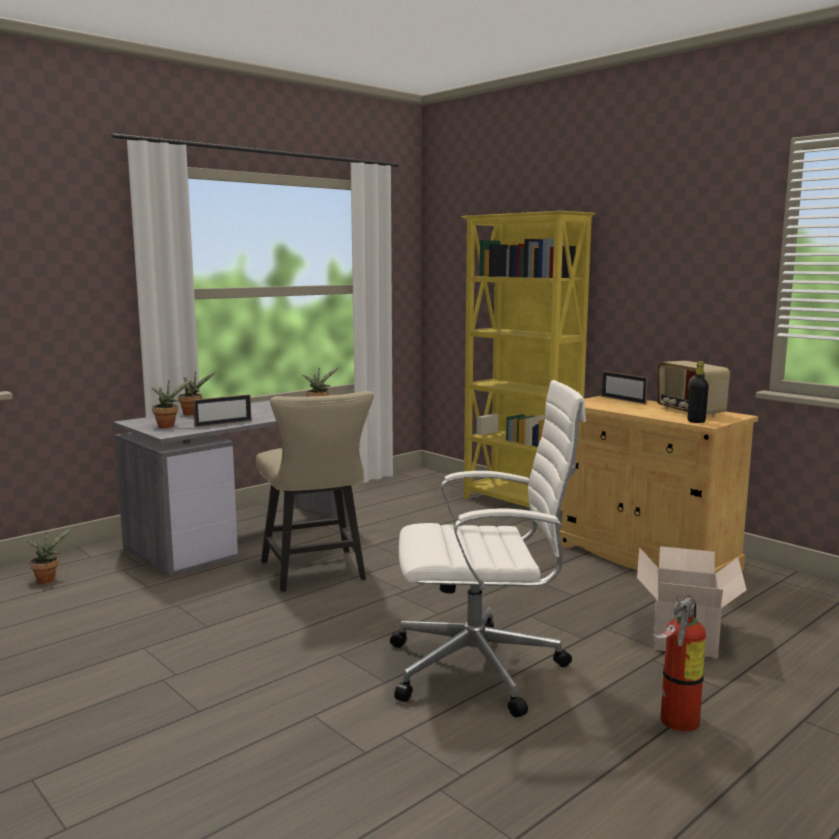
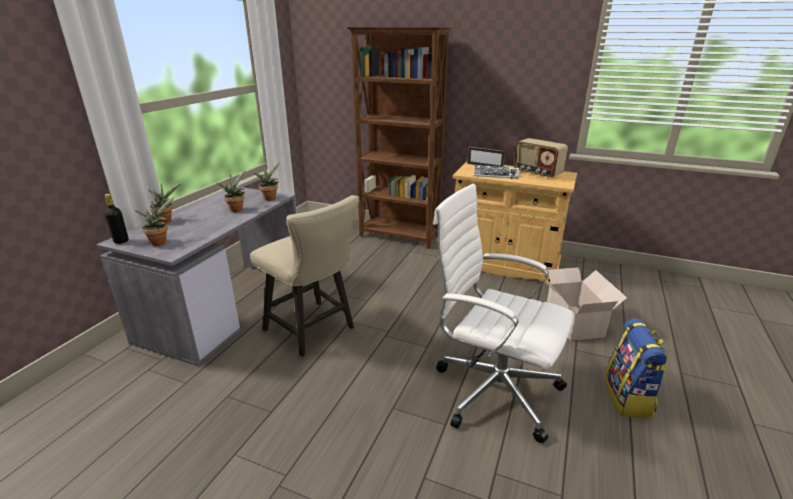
camera: 25 degrees left, 15 degrees up
(47, 579) = (80, 400): potted plant -> potted plant (236, 209)
(223, 423) = (209, 230): picture frame -> none
(481, 668) = (493, 389): white office chair -> white office chair turned 120 degrees counterclockwise
(519, 506) = (399, 236): yellow bookcase -> brown bookcase
(621, 408) = (495, 175): none -> keyboard
(674, 722) = (628, 398): fire extinguisher -> backpack
(696, 421) = (555, 183): black bottle -> black bottle (121, 241)

